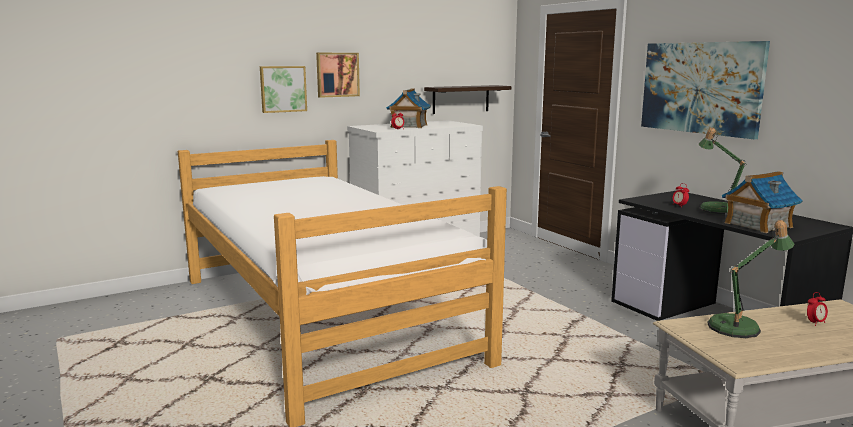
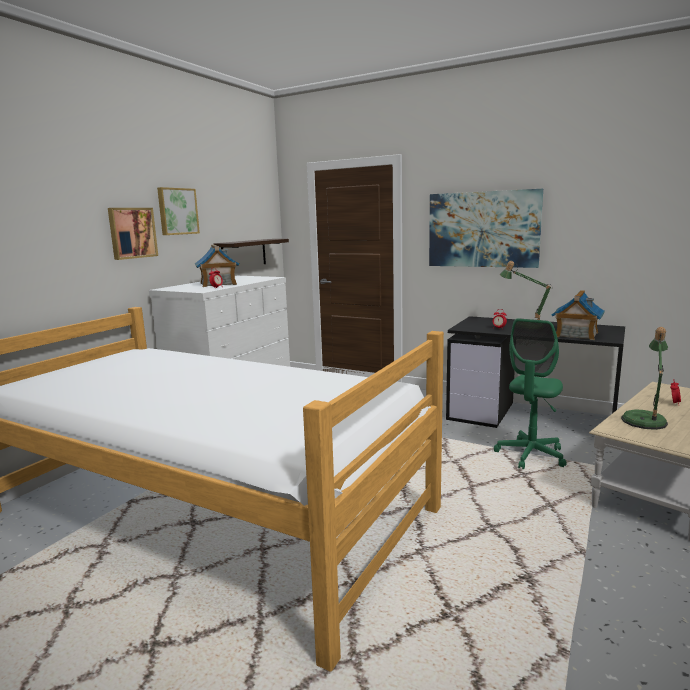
camera: 30 degrees left, 0 degrees up
(283, 89) = (74, 252): picture -> picture (177, 211)
(657, 353) = (530, 455): none -> green office chair

